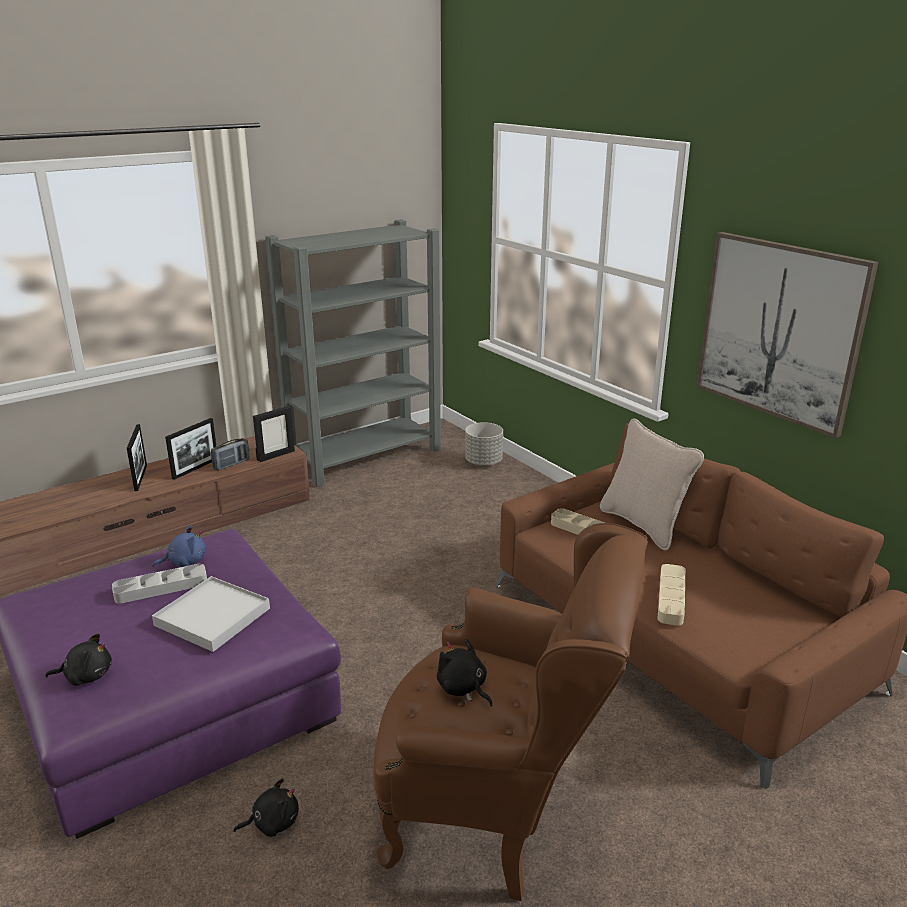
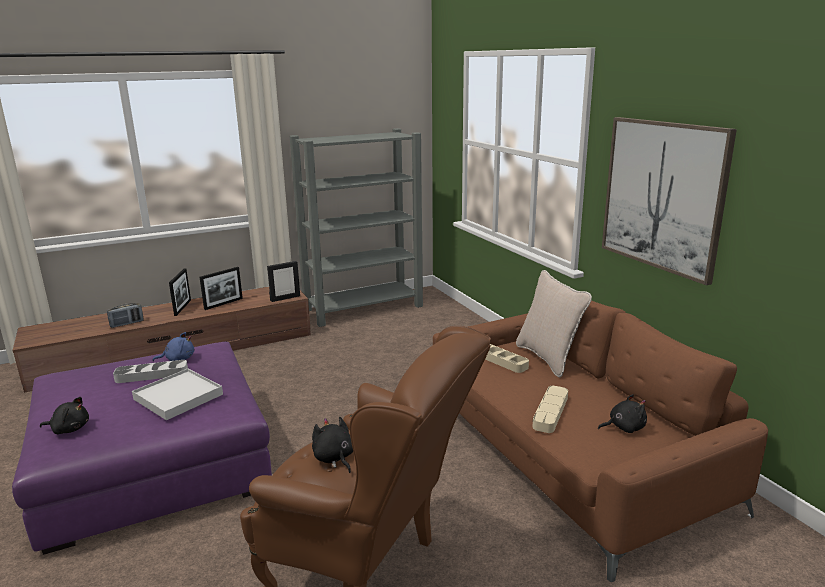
camera: 10 degrees right, 5 degrees down
(231, 464) = (250, 302): radio -> radio (127, 324)
(272, 822) = (189, 560): black plush toy -> black plush toy (624, 427)
(484, 462) = (453, 316): grey planter -> none

